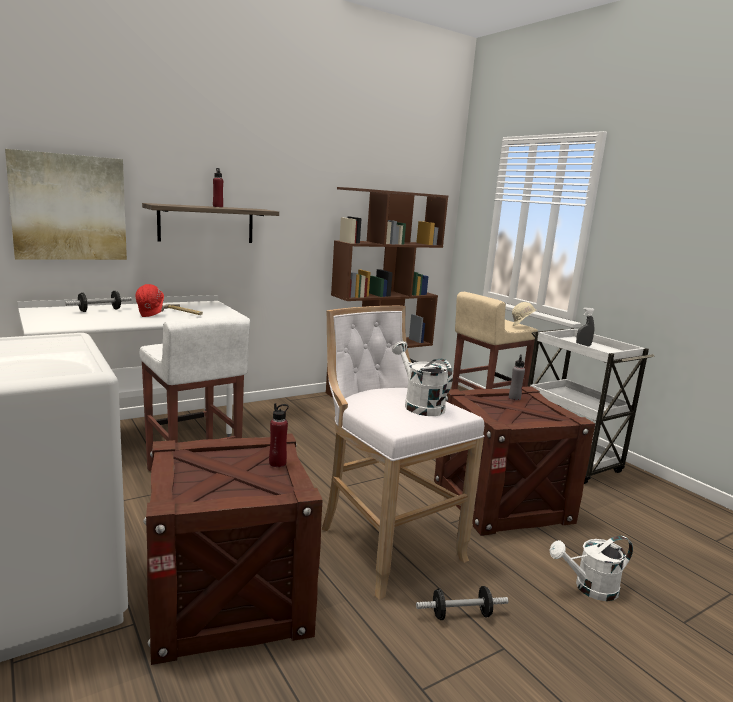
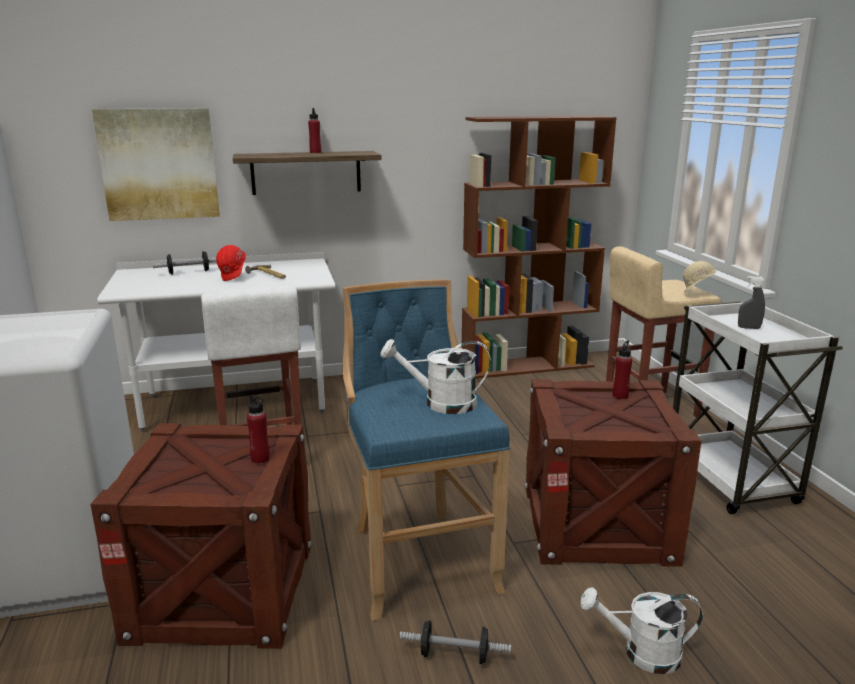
camera: 20 degrees right, 5 degrees up
(384, 544) = (418, 557): white stool -> blue stool
(419, 405) = (441, 403): white watering can -> white watering can turned 75 degrees counterclockwise
(514, 398) = (620, 396): grey bottle -> red bottle

